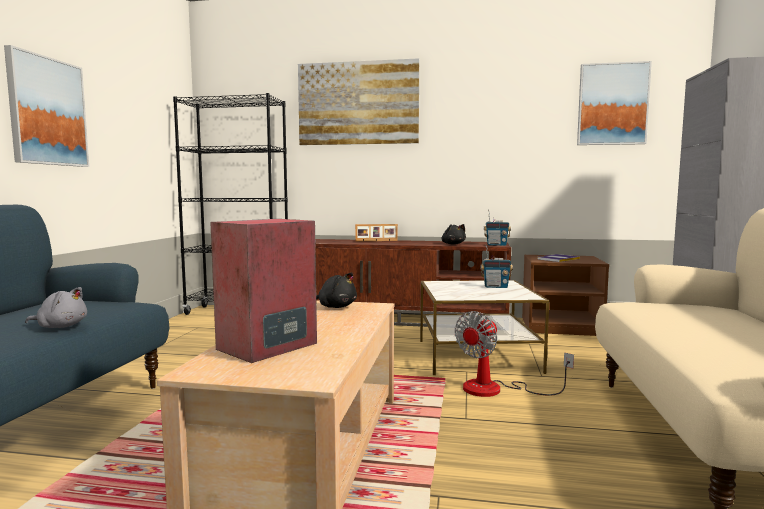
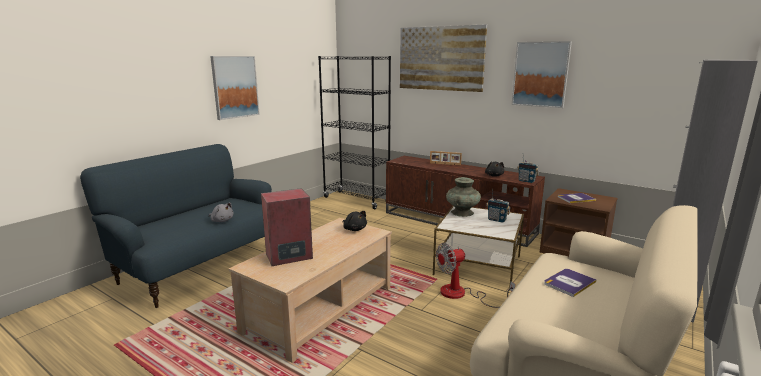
camera: 25 degrees right, 10 degrees up
(444, 285) = (462, 212): none -> turquoise vase
(612, 104) = (651, 68): picture -> picture (540, 74)
(688, 319) = (569, 283): none -> book

